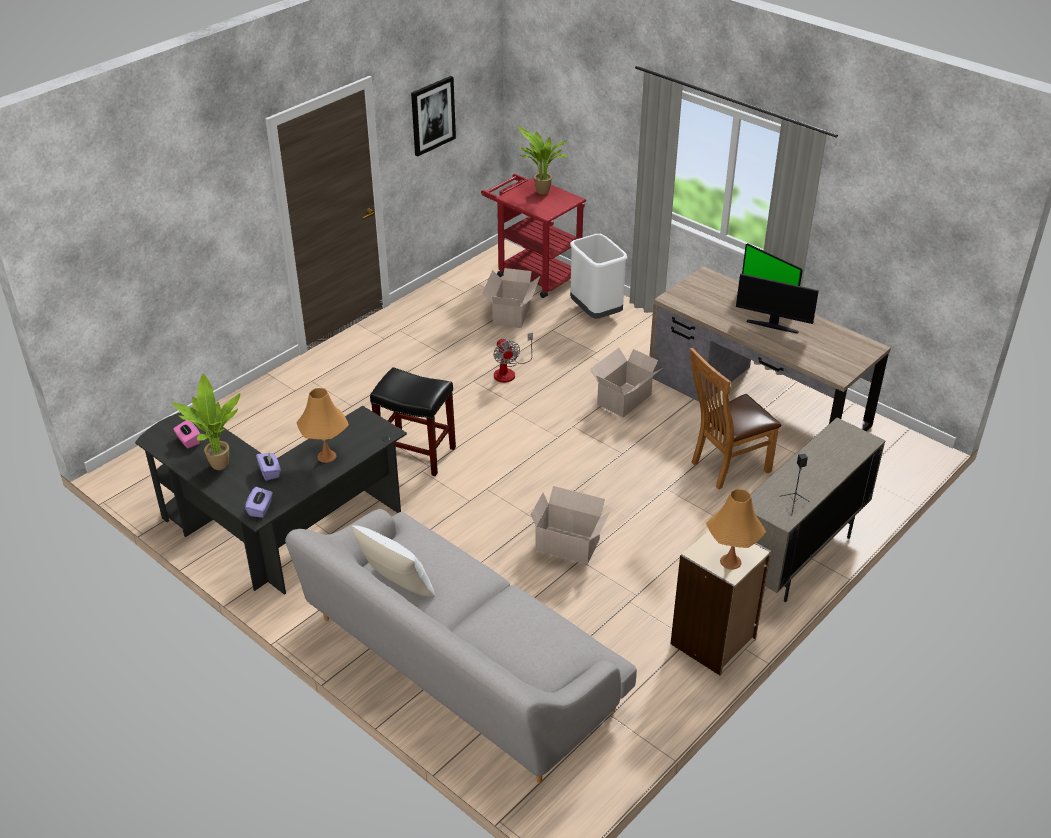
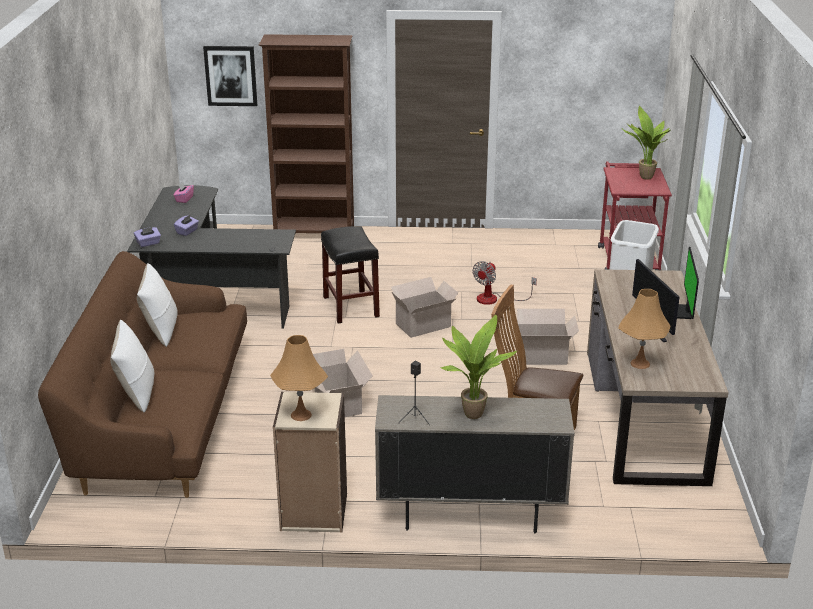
camera: 50 degrees right, 10 degrees down
(217, 465) = (172, 216): potted plant -> potted plant (471, 413)
(246, 402) = (315, 233): none -> brown bookcase
(327, 456) = (227, 240): orange table lamp -> orange table lamp (640, 363)
(432, 115) = (569, 72): picture -> picture (231, 75)
(460, 666) = (162, 415): grey sofa -> brown sofa
(501, 655) = (137, 393): none -> white pillow
(512, 313) = (564, 271): cardboard box -> cardboard box (424, 325)

